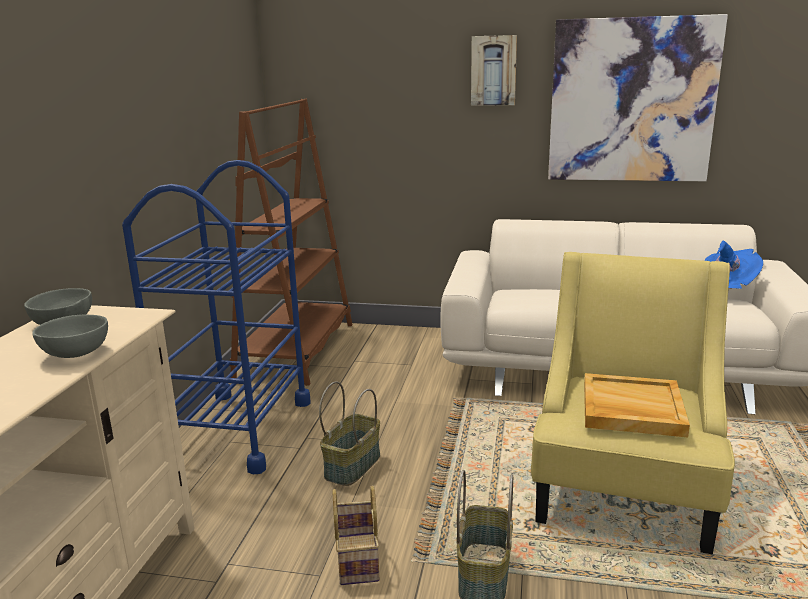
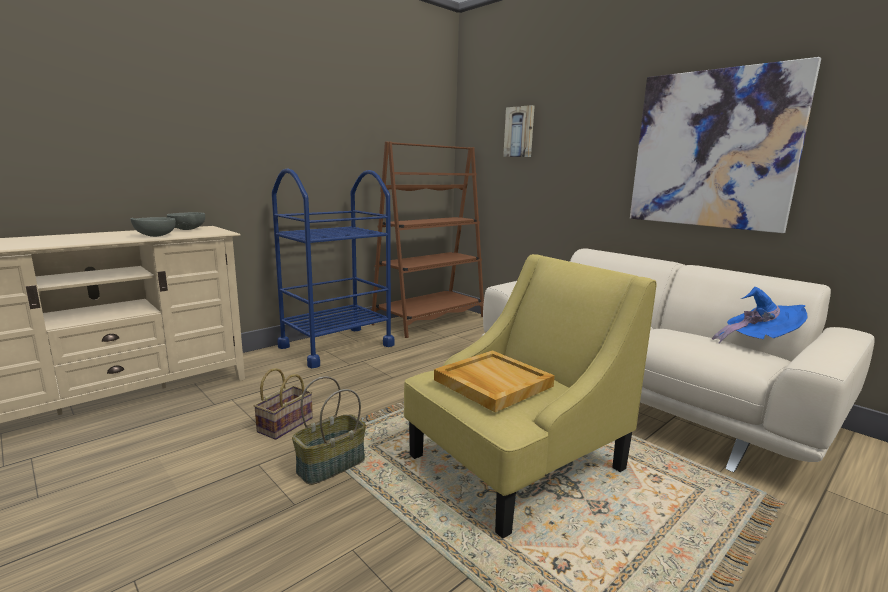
camera: 35 degrees right, 5 degrees down
(352, 465) = (361, 382): basket -> none
(493, 70) = (596, 124): picture -> picture (519, 132)

